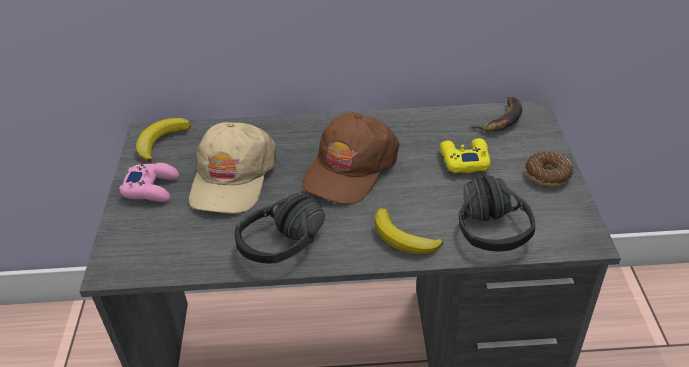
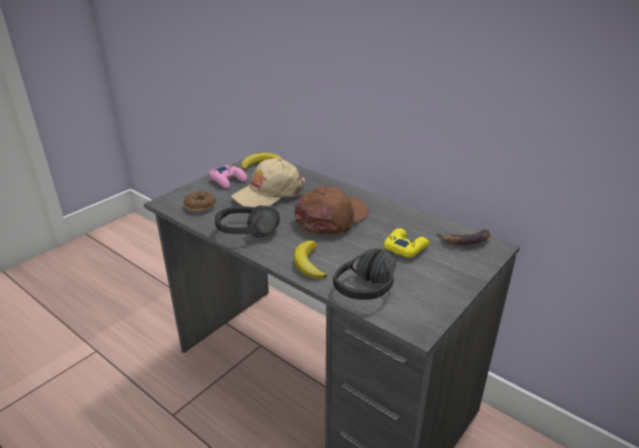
camera: 40 degrees right, 10 degrees down
(350, 168) = (332, 218): brown cap -> brown cap turned 150 degrees clockwise
(547, 175) = (449, 283): donut -> donut (200, 206)

